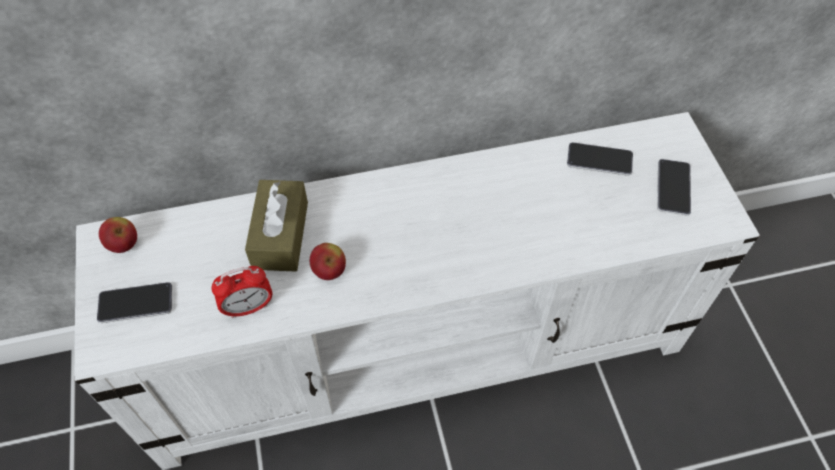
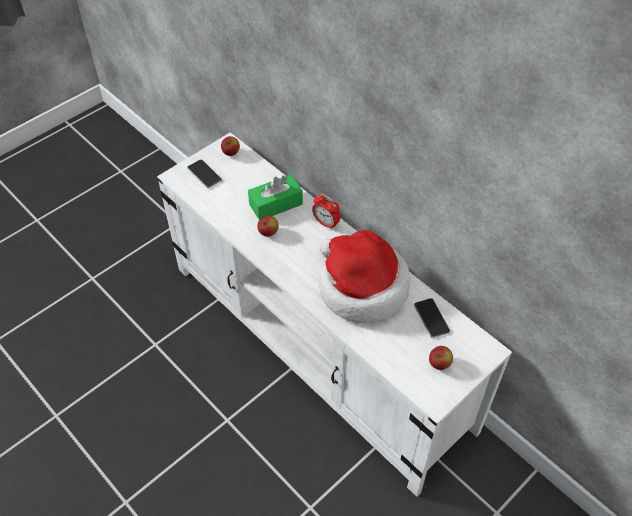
camera: 60 degrees right, 5 degrees down
(248, 307) = (228, 213): alarm clock -> alarm clock (326, 223)
(280, 235) = (276, 204): brown tissue box -> green tissue box
(505, 208) = (360, 287): none -> hat
(673, 188) = (439, 364): phone -> apple

